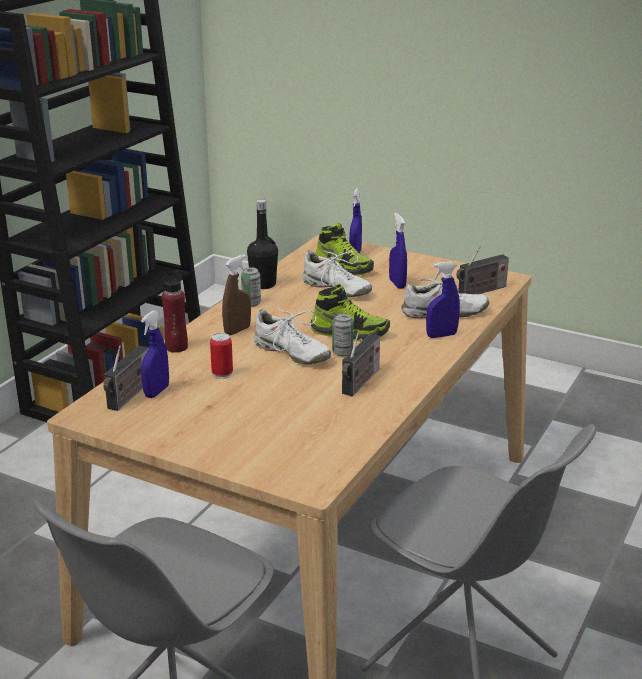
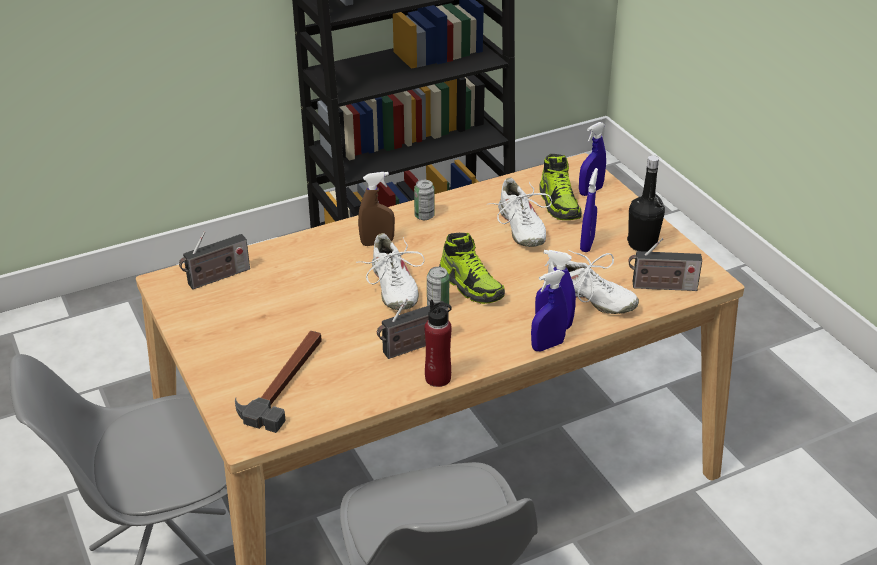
camera: 35 degrees right, 10 degrees up
(156, 392) = (241, 283): blue spray bottle -> blue spray bottle (547, 345)
(176, 347) = (308, 241): red bottle -> red bottle (438, 378)
(222, 374) = (311, 286): can -> none
(263, 284) = (460, 197): black bottle -> black bottle (642, 244)
(291, 440) = (285, 381): none -> hammer

